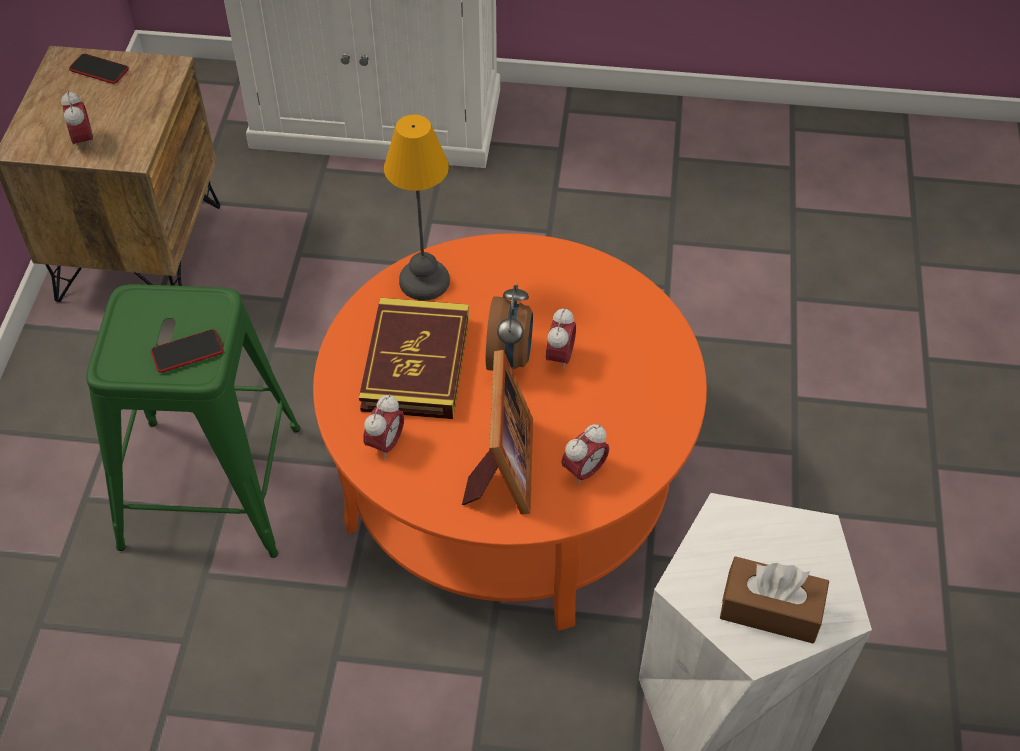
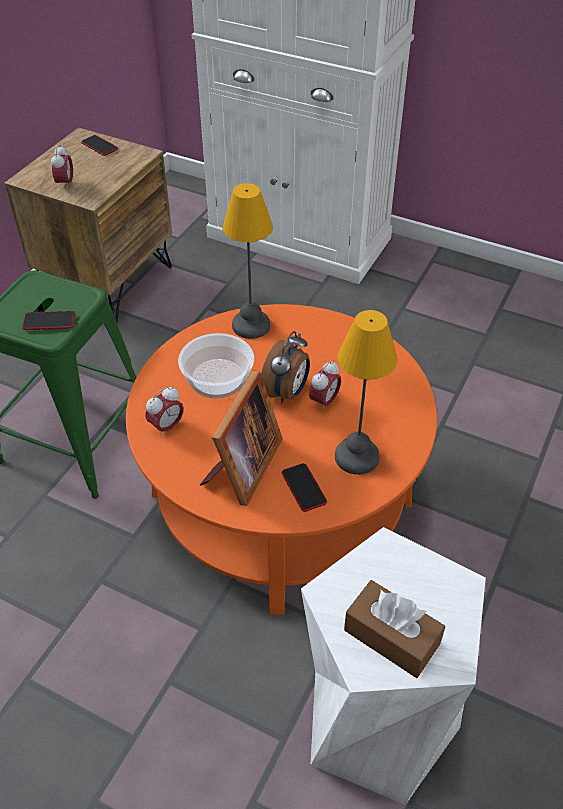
camera: 20 degrees right, 5 degrees down
(416, 363) = (217, 378): book -> bowl
(584, 471) = (304, 488): alarm clock -> phone
(625, 415) = (355, 456): none -> table lamp

